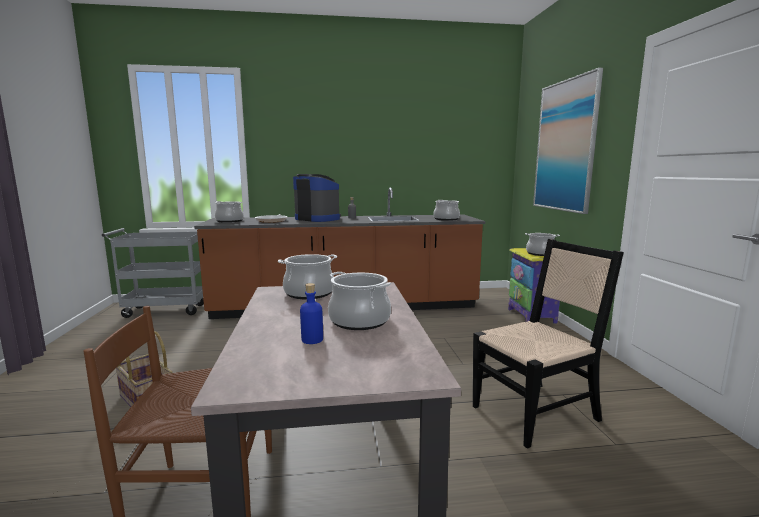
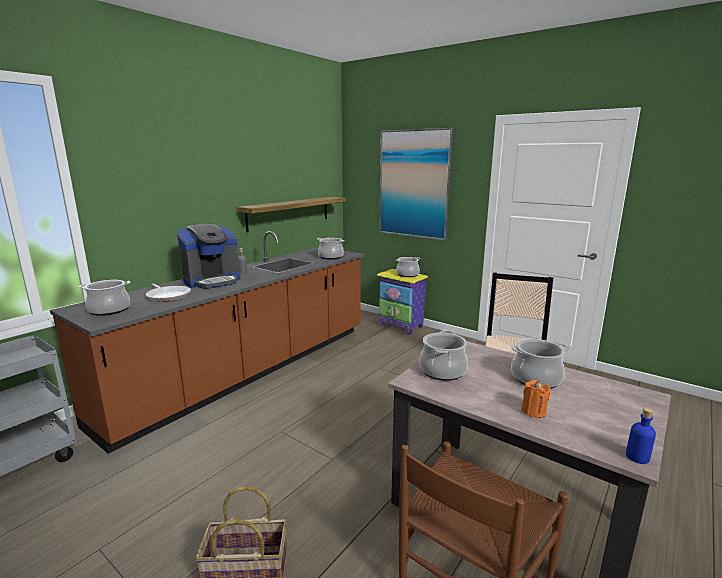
camera: 45 degrees left, 5 degrees up
(279, 332) = (533, 411): none -> orange candle
(312, 339) = (561, 405): blue bottle -> blue bottle (637, 457)
(318, 219) = (212, 281): coffee machine -> coffee machine turned 150 degrees clockwise
(436, 177) = (289, 213): none -> shelf

